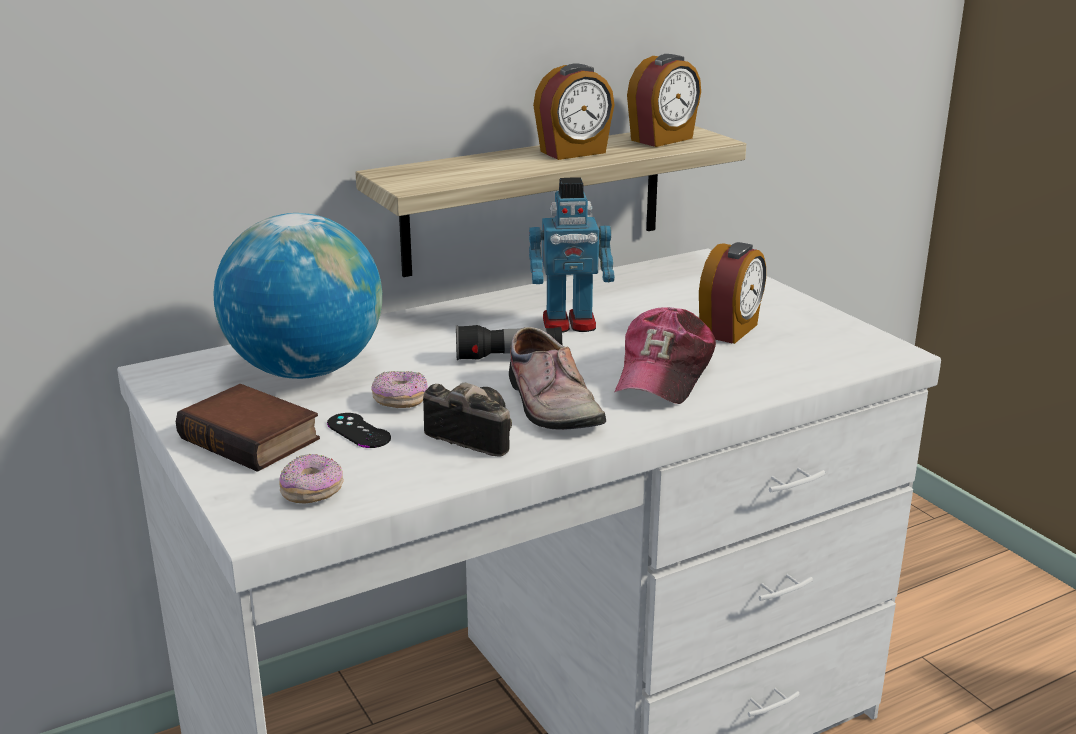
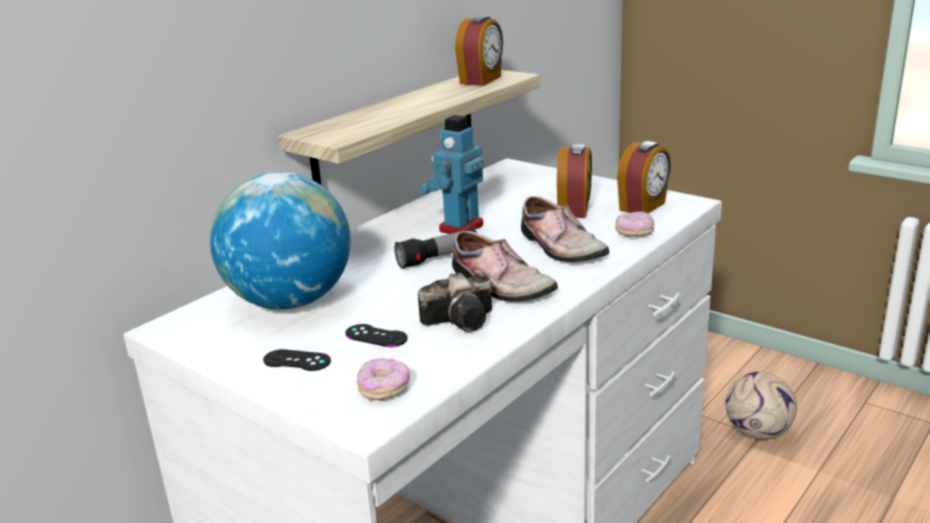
camera: 20 degrees left, 0 degrees up
(254, 438) = (297, 361): book -> black game controller
(400, 401) = (387, 307): donut -> donut (634, 233)
(469, 435) = (463, 320): camera -> camera turned 150 degrees clockwise
(569, 324) = (460, 227): toy robot -> toy robot turned 150 degrees clockwise
(573, 152) = (430, 98): alarm clock -> alarm clock (643, 207)
(664, 374) = (559, 247): cap -> shoe
(995, 705) = (758, 432): none -> football

